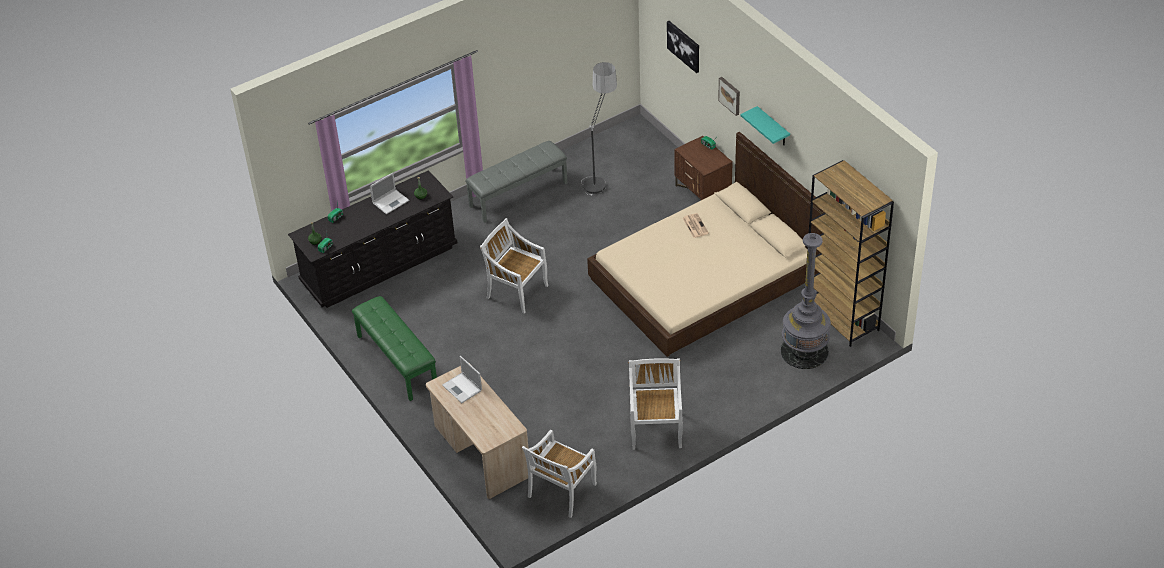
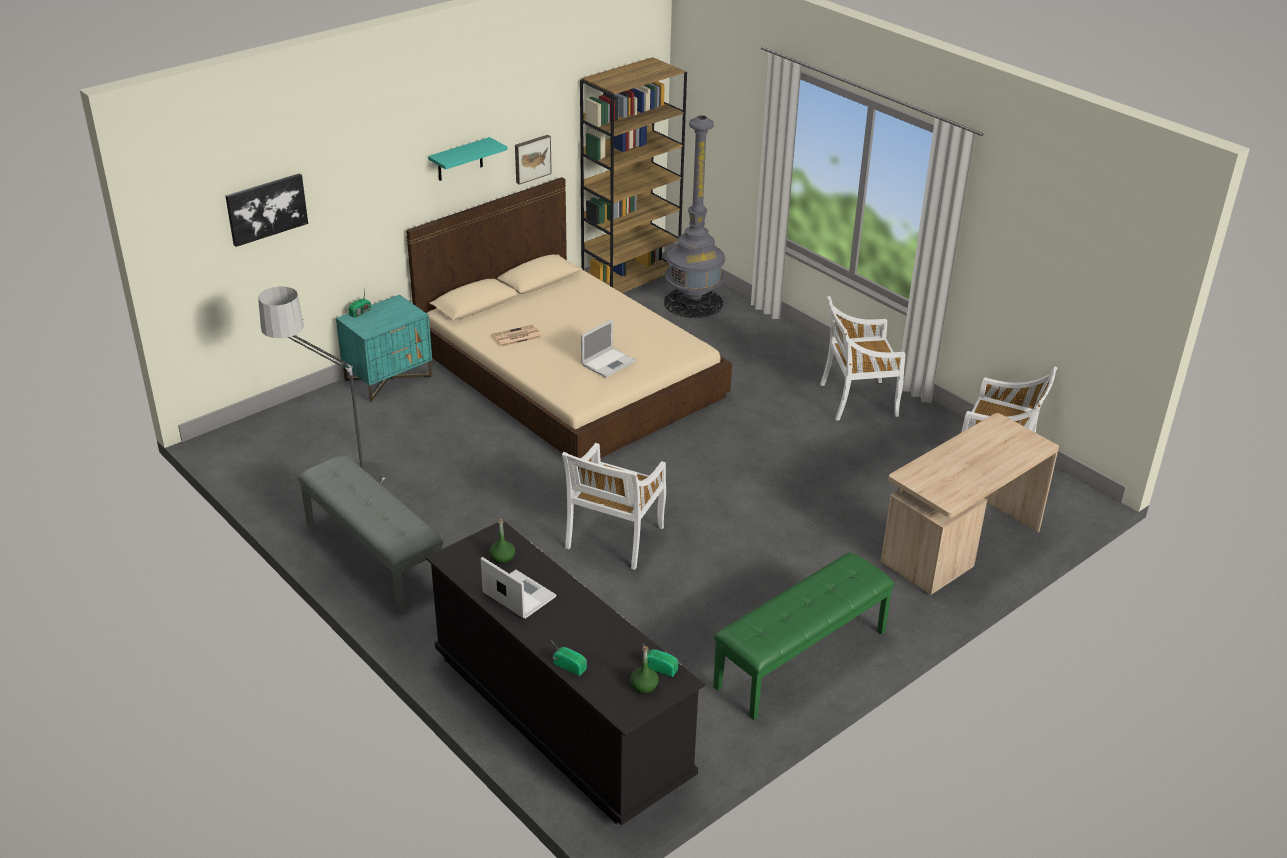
camera: 100 degrees left, 10 degrees down
(462, 388) = (945, 475): laptop -> laptop (609, 362)
(703, 192) = (389, 379): brown nightstand -> turquoise nightstand
(730, 95) = (375, 193): picture -> picture (531, 158)

